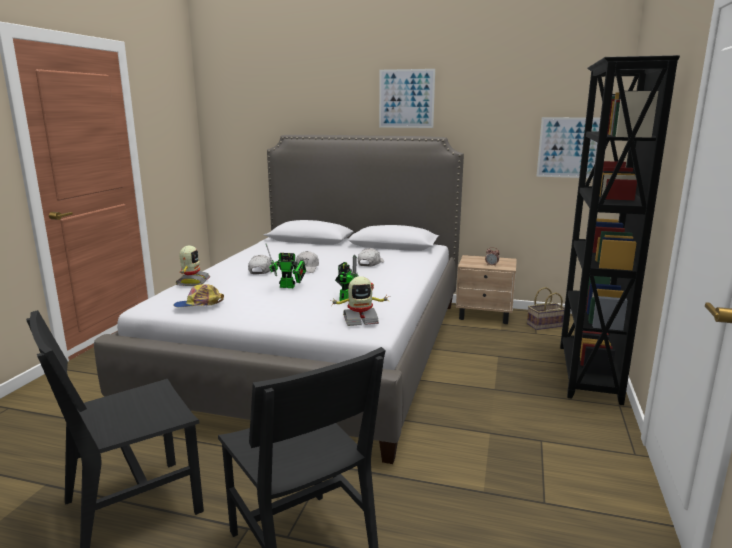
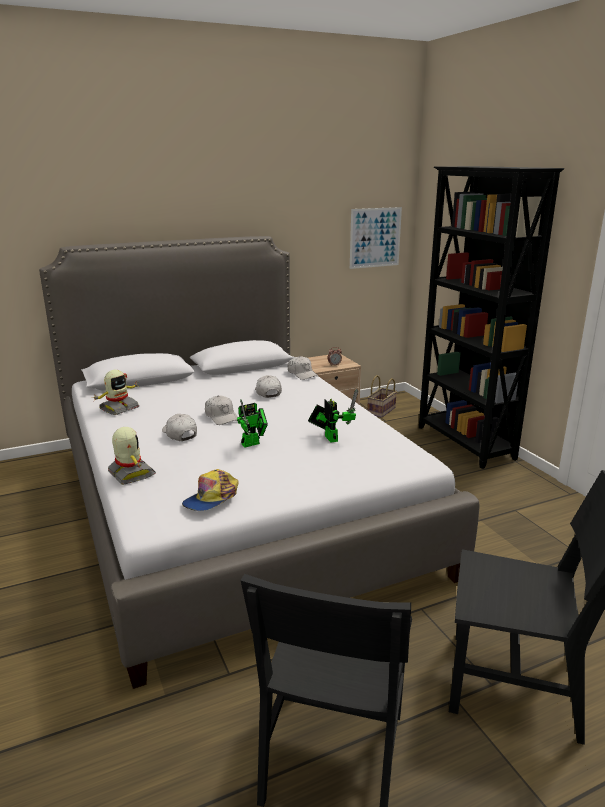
camera: 40 degrees left, 5 degrees up
(360, 320) = (390, 455): toy robot -> toy robot (118, 408)
(406, 98) = (216, 193): picture -> none
(423, 258) = (302, 374): none -> white cap

